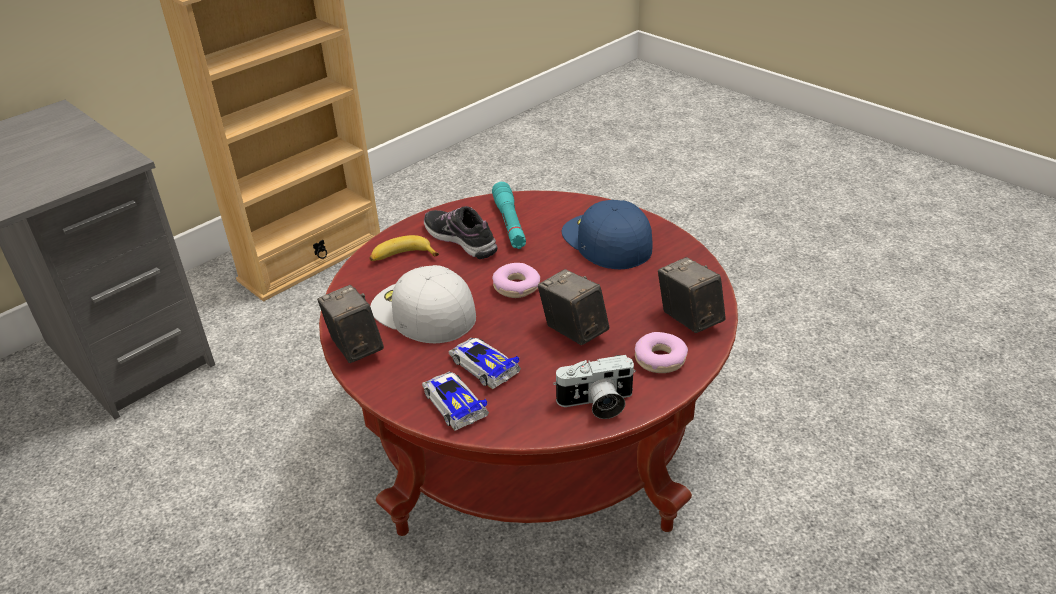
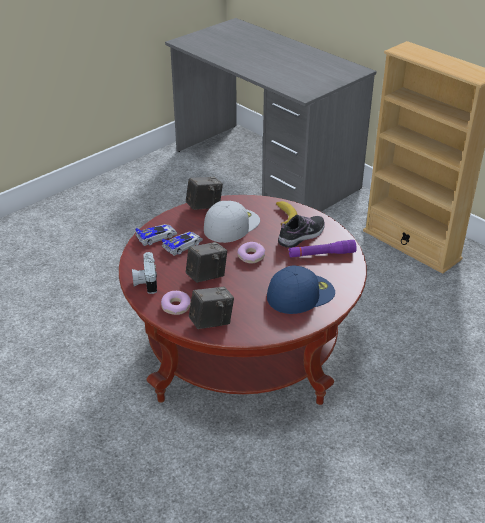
camera: 90 degrees right, 0 degrees up
(509, 223) = (321, 254): turquoise flashlight -> purple flashlight

